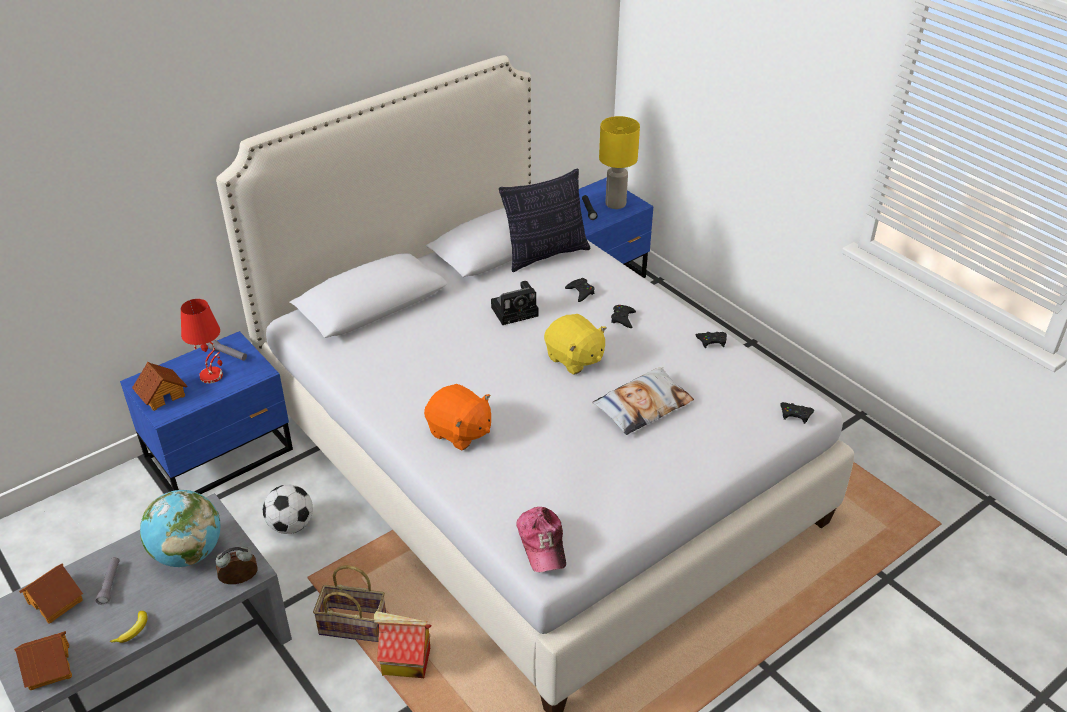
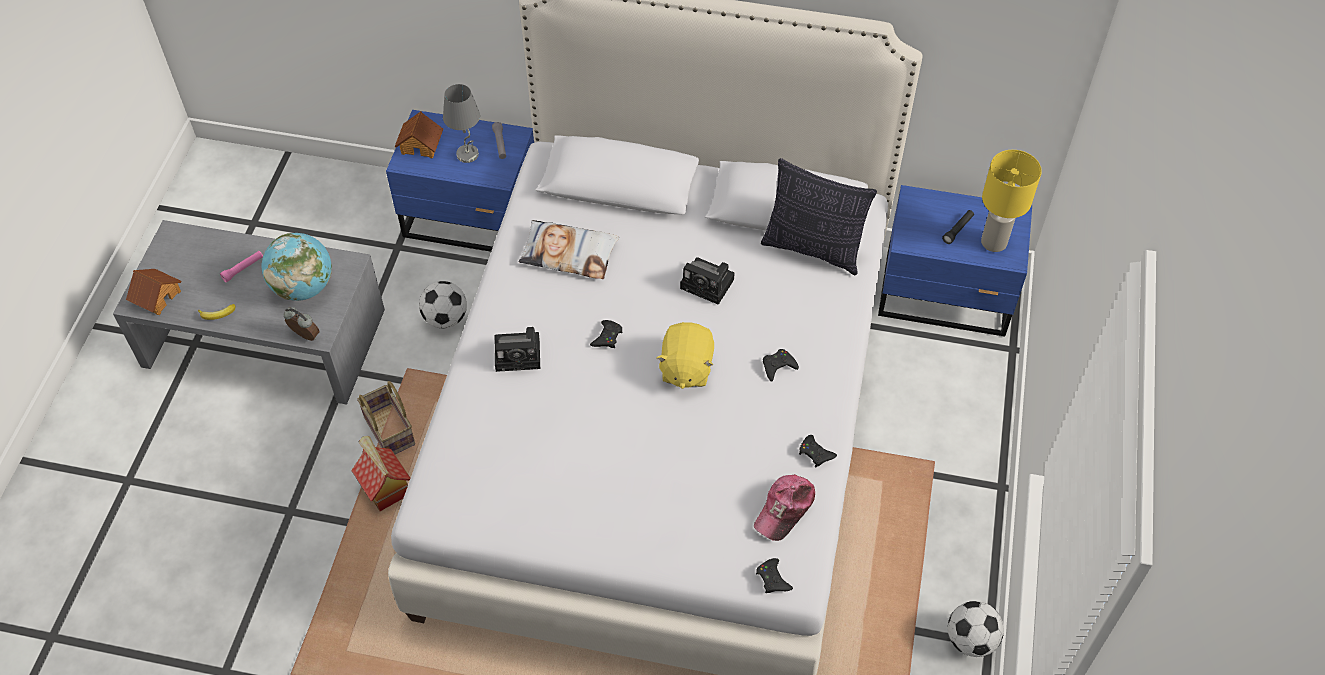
camera: 50 degrees right, 15 degrees up
(55, 600) = (207, 253): toy house -> none
(110, 584) = (243, 269): grey flashlight -> pink flashlight
(212, 375) = (468, 154): red table lamp -> grey table lamp
(459, 432) = (520, 354): orange plush toy -> camera
(542, 544) = (445, 492): cap -> cap (785, 509)
(580, 292) = (784, 311): black game controller -> black game controller (607, 337)
(642, 406) = (672, 456): pillow -> pillow (569, 254)
(850, 420) = (970, 640): none -> football

